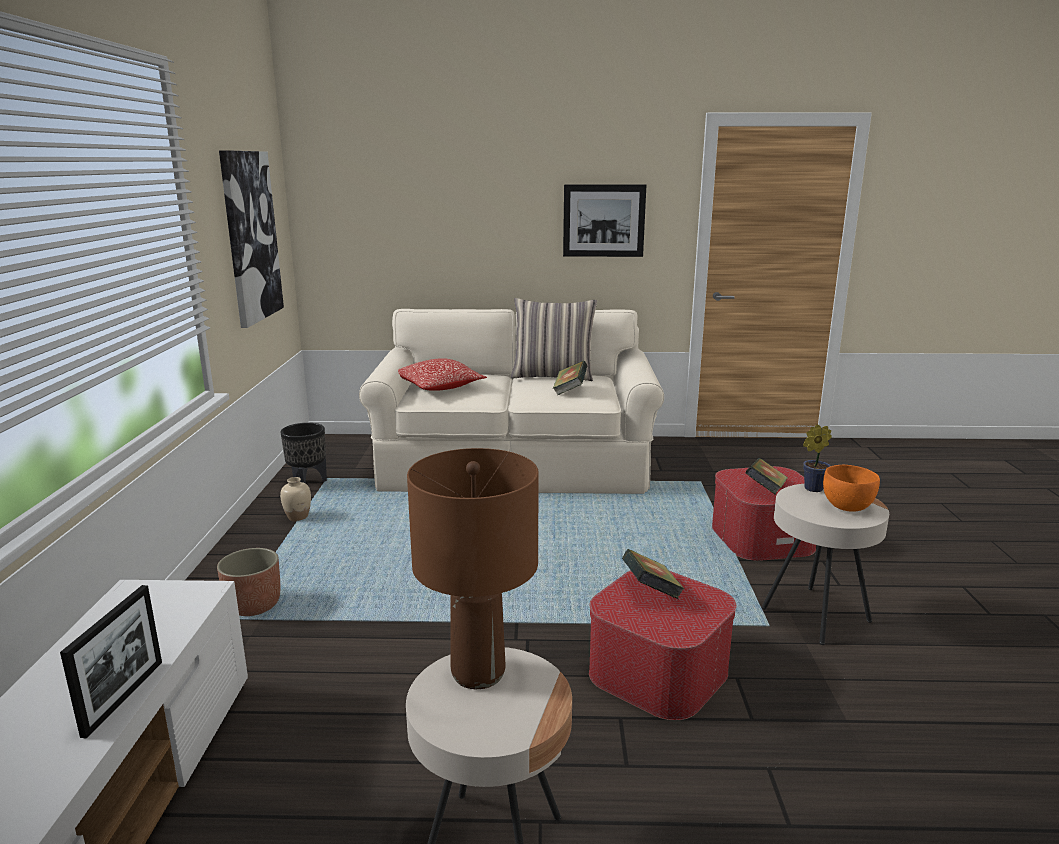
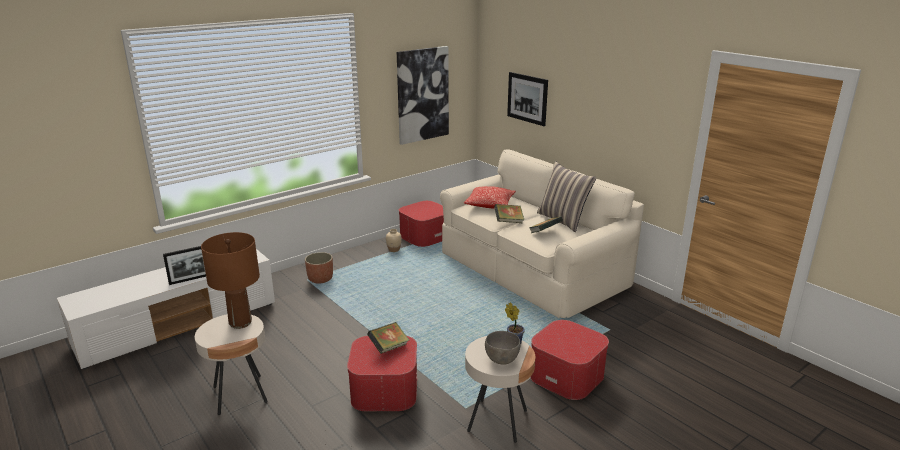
camera: 50 degrees right, 5 degrees up
(308, 484) = (425, 236): black planter -> ottoman
(603, 220) = (633, 119): picture -> picture (527, 98)
(765, 491) = (557, 342): book -> book (508, 222)
(847, 507) = (501, 360): orange bowl -> grey bowl

